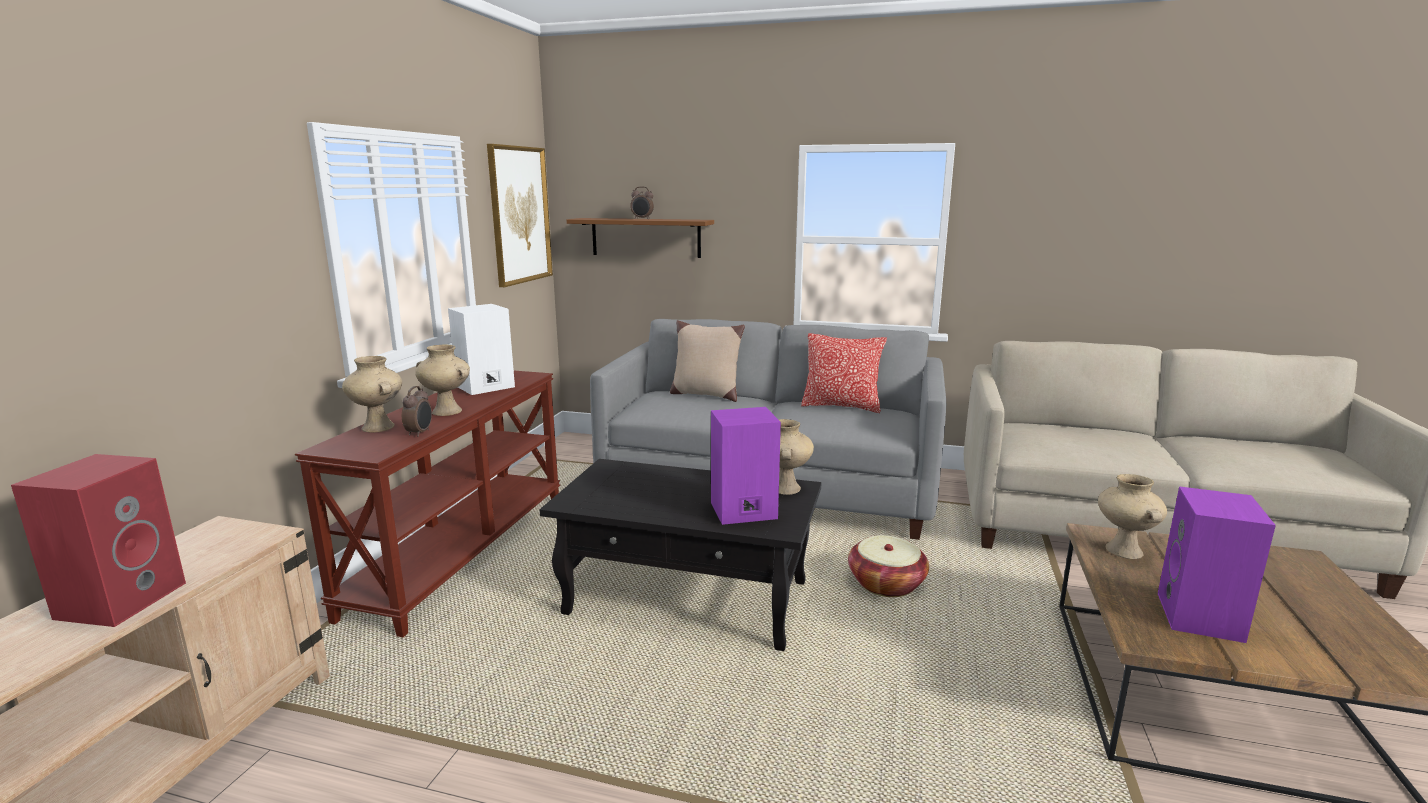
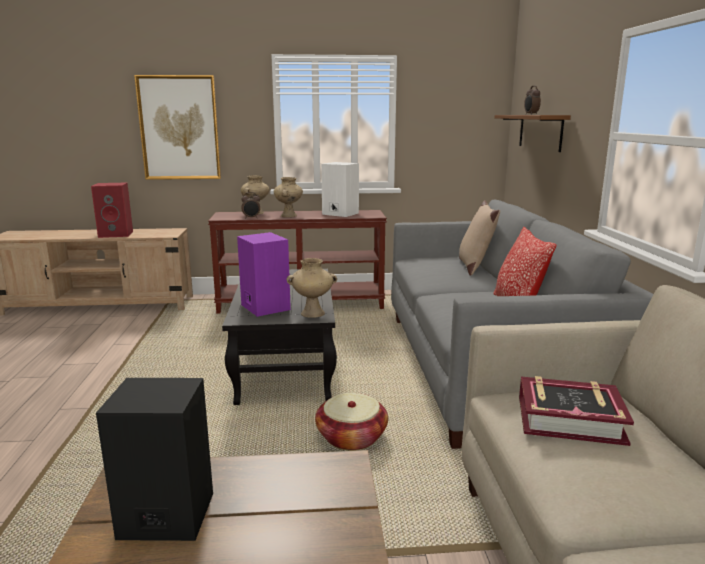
camera: 70 degrees right, 0 degrees up
(519, 215) = (463, 110): picture -> picture (179, 128)
(1064, 439) = (569, 419): none -> book
(1122, 550) = (310, 481): beige vase -> none
(1202, 618) = (163, 517): purple speaker -> black speaker

